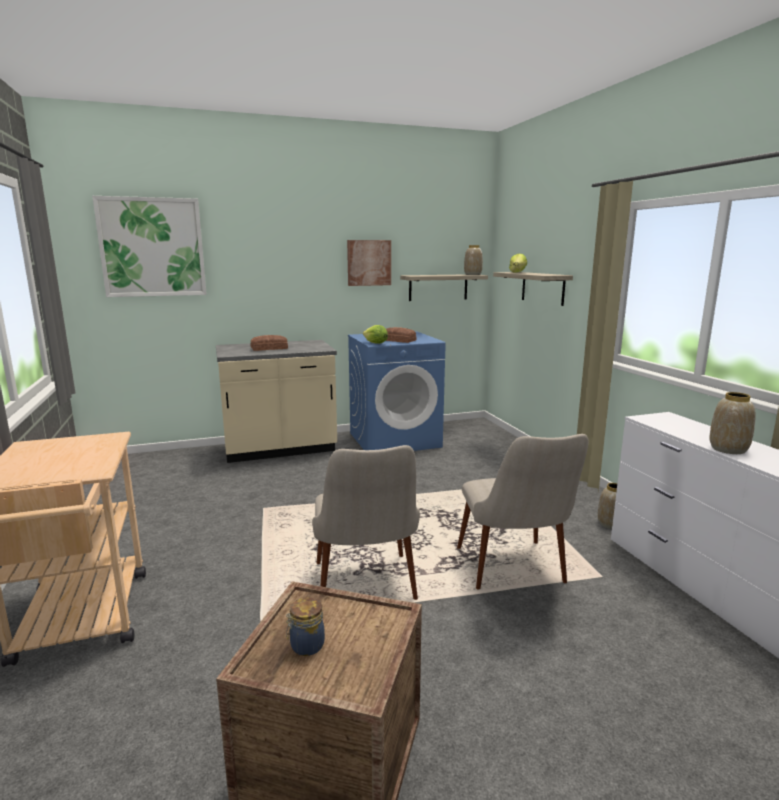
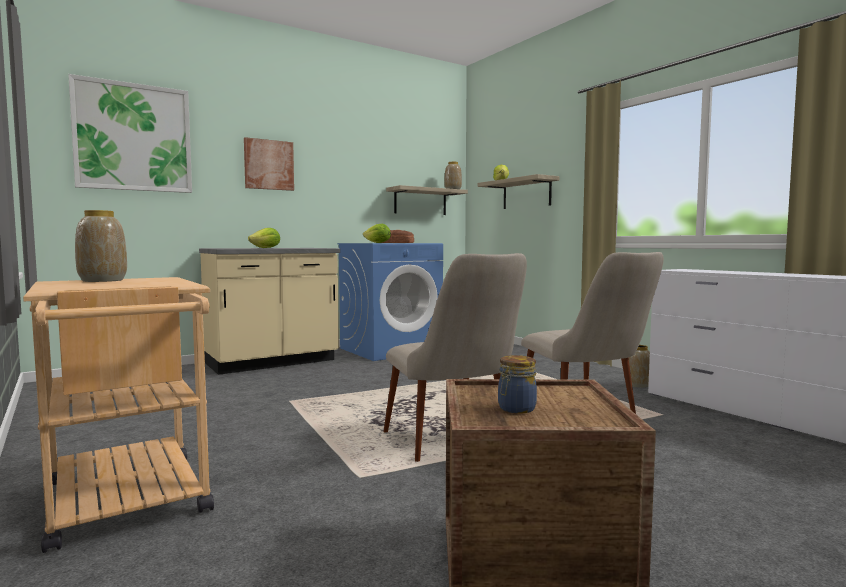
camera: 15 degrees left, 10 degrees down
(270, 348) = (266, 248): bread -> lettuce
(369, 263) = (357, 173): picture -> picture (268, 165)
(728, 449) = (761, 274): vase -> vase (102, 280)

